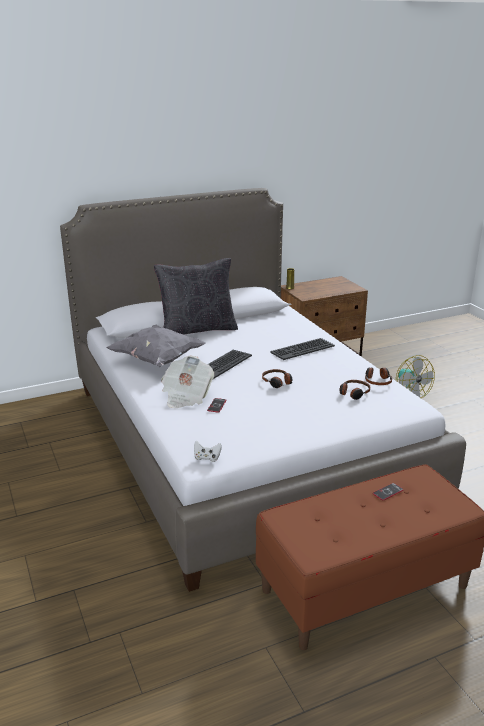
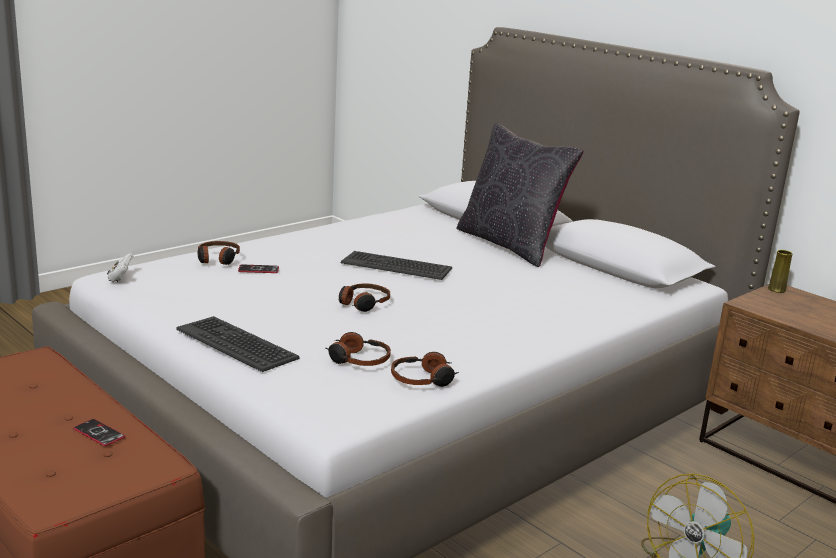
camera: 70 degrees right, 5 degrees down
(158, 360) = (385, 233): grey pillow -> none
(186, 396) = (283, 254): newspaper -> none
(189, 418) = (217, 259): none -> headphones
(302, 349) = (505, 314): keyboard -> keyboard (237, 344)

